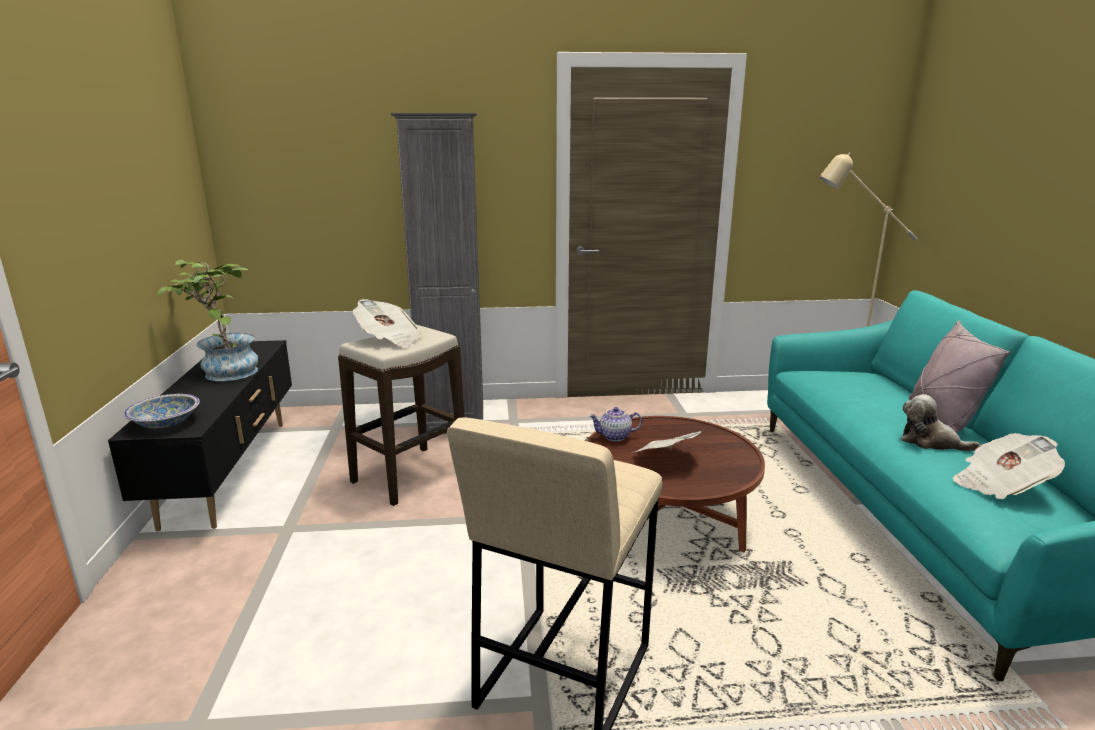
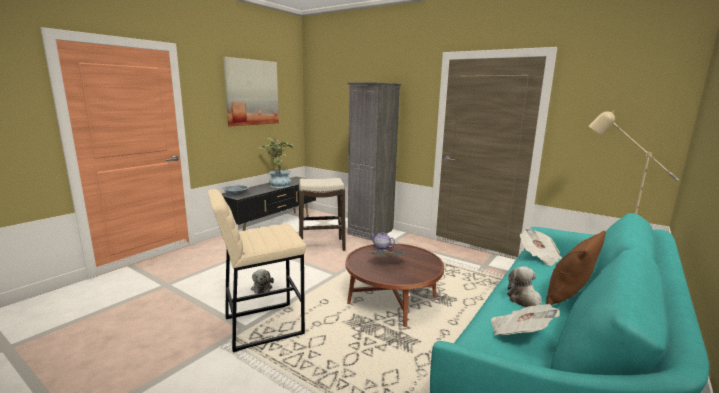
camera: 40 degrees right, 5 degrees down
(116, 144) = (252, 92): none -> picture
(389, 340) = (317, 180): newspaper -> newspaper (539, 256)
(436, 608) = (261, 287): none -> plush toy
(942, 419) = (568, 297): purple pillow -> brown pillow

